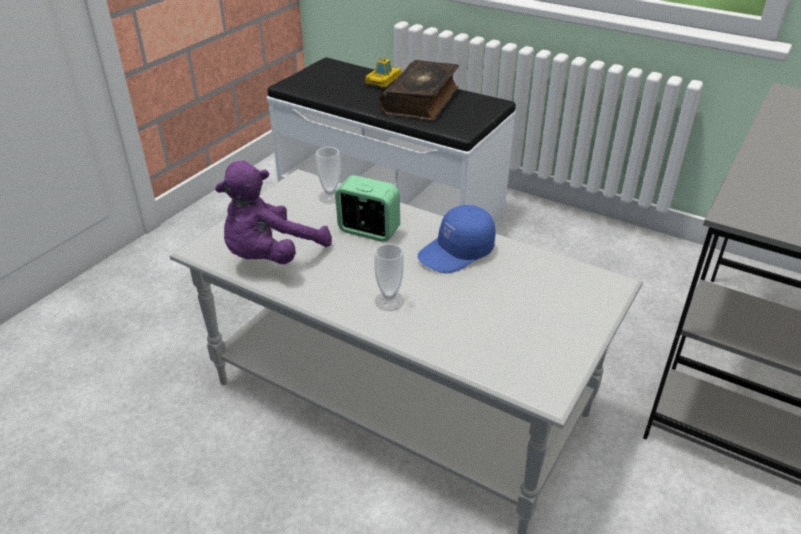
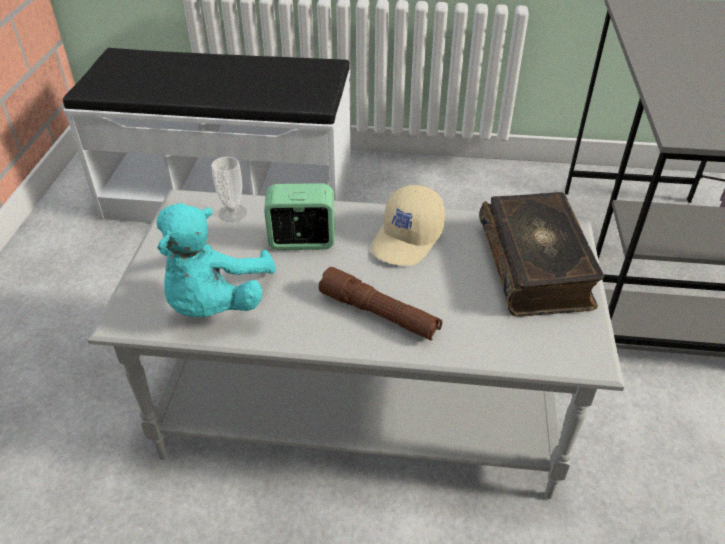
camera: 25 degrees left, 5 degrees up
(271, 256) = (215, 303): purple plush toy -> turquoise plush toy
(383, 81) = (196, 64): toy car -> none
(389, 301) = (379, 314): cup -> brown flashlight
(422, 101) = (254, 78): book -> book (536, 266)
(456, 253) = (408, 239): blue cap -> beige cap

